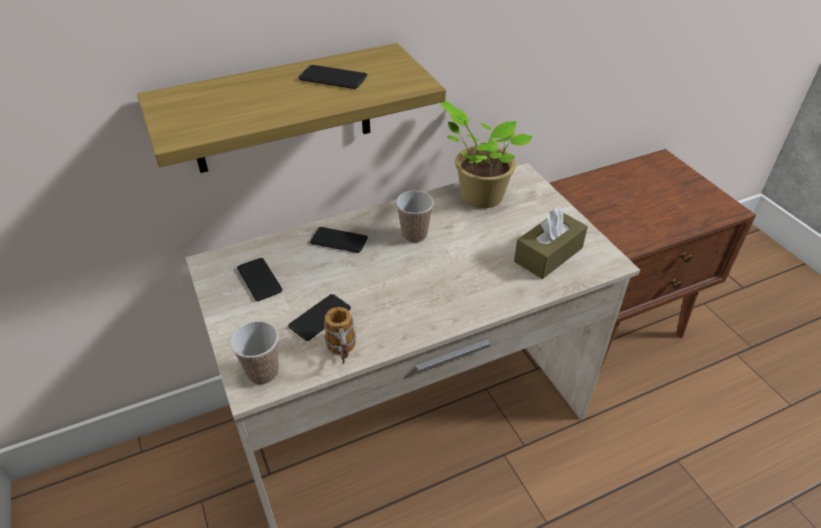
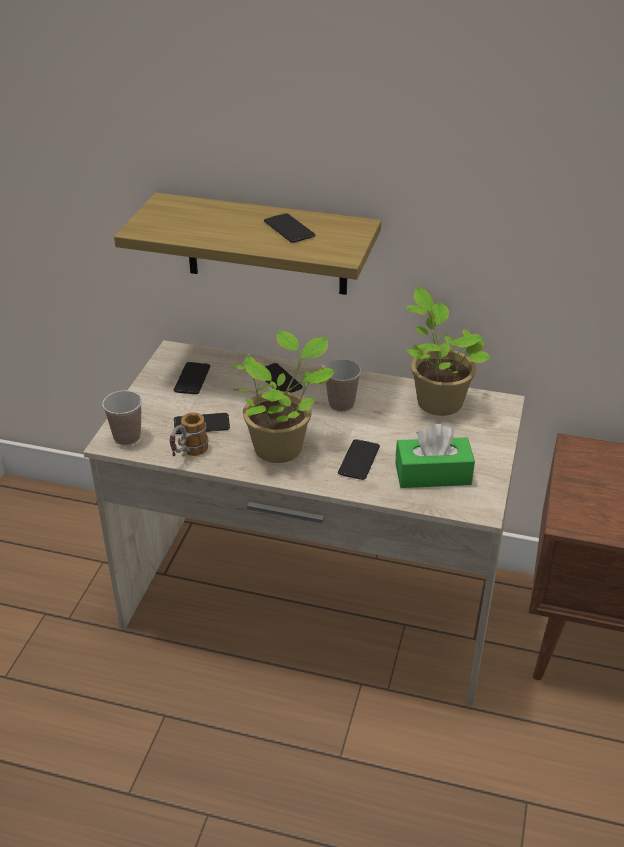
camera: 40 degrees right, 5 degrees down
(413, 298) = (281, 447): none -> potted plant
(485, 274) = (359, 460): none -> phone
(548, 255) = (433, 474): brown tissue box -> green tissue box

